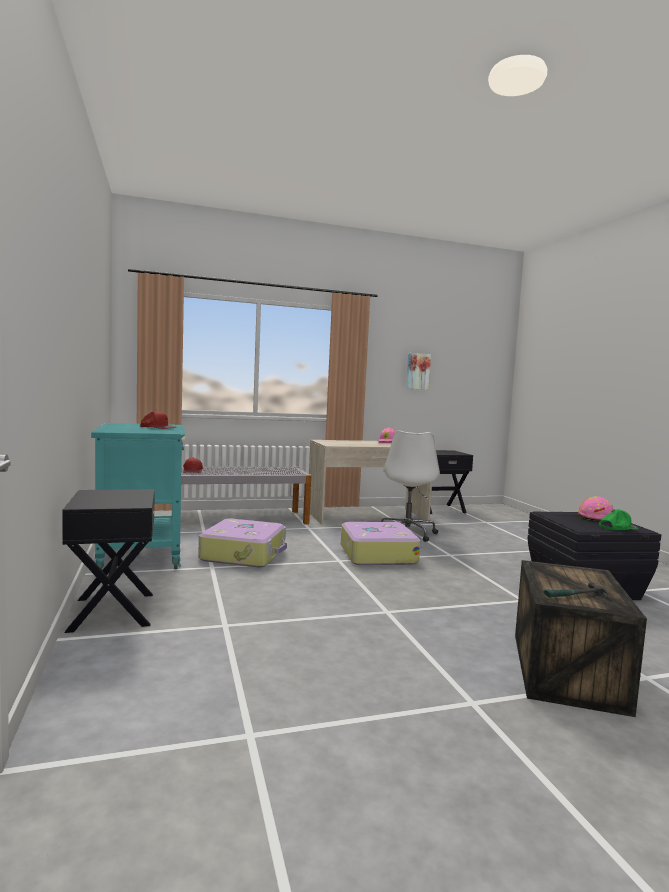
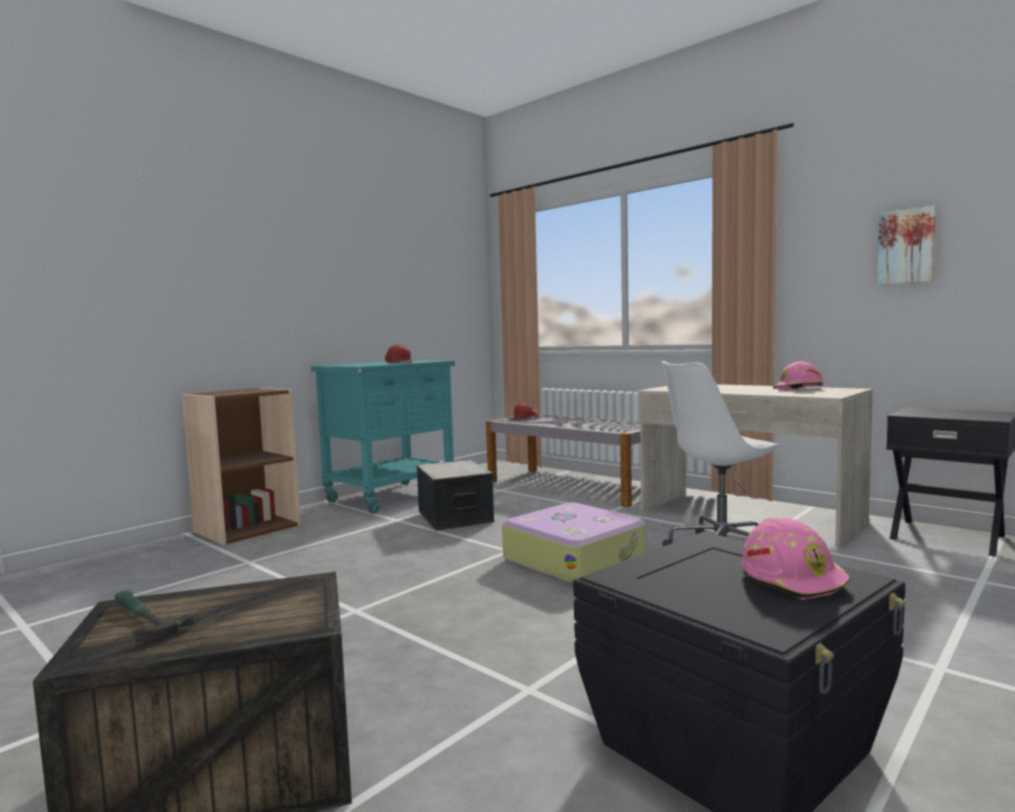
camera: 60 degrees right, 0 degrees up
(111, 612) = (248, 528): black nightstand -> brown bookcase
(244, 554) = (455, 517): suitcase -> storage box
(617, 527) = (725, 603): green cap -> none

